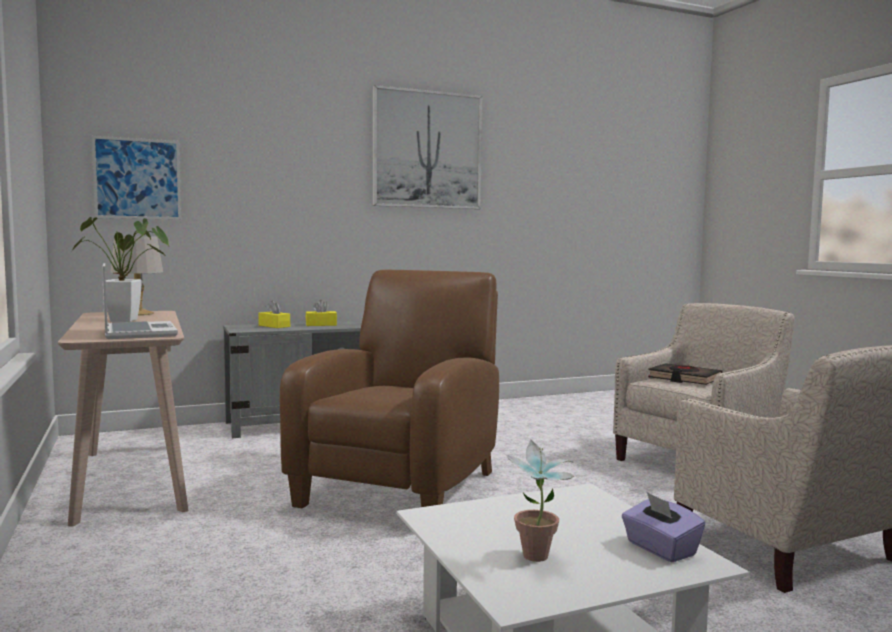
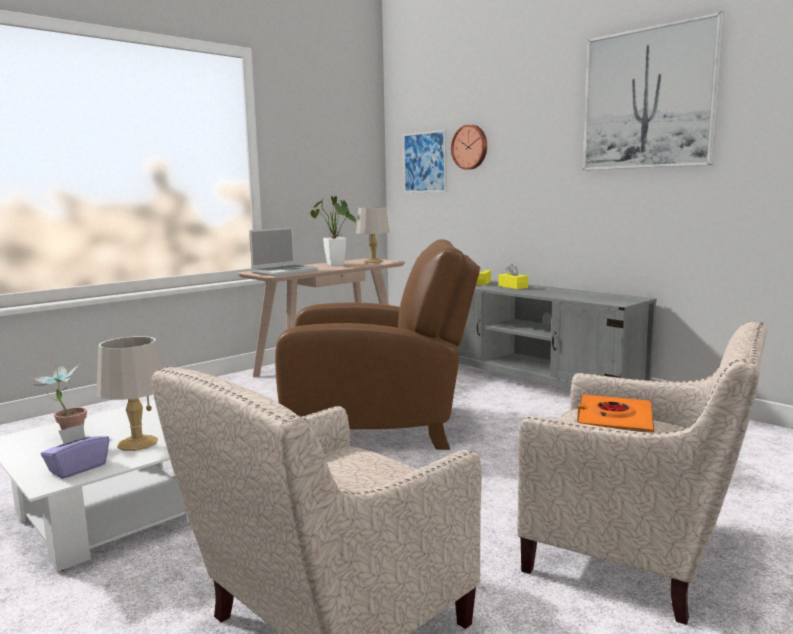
camera: 70 degrees right, 5 degrees up
(221, 168) = (470, 147): none -> wall clock
(583, 521) = (137, 443): none -> grey table lamp
(684, 379) = (614, 424): black book -> orange book

